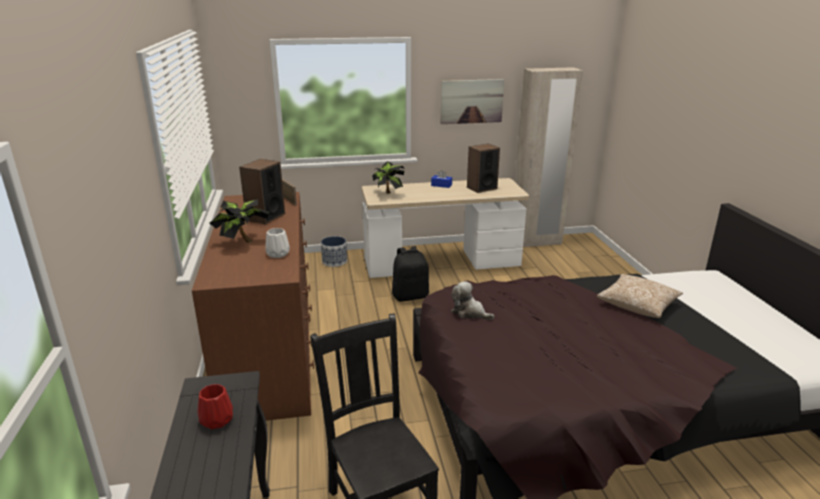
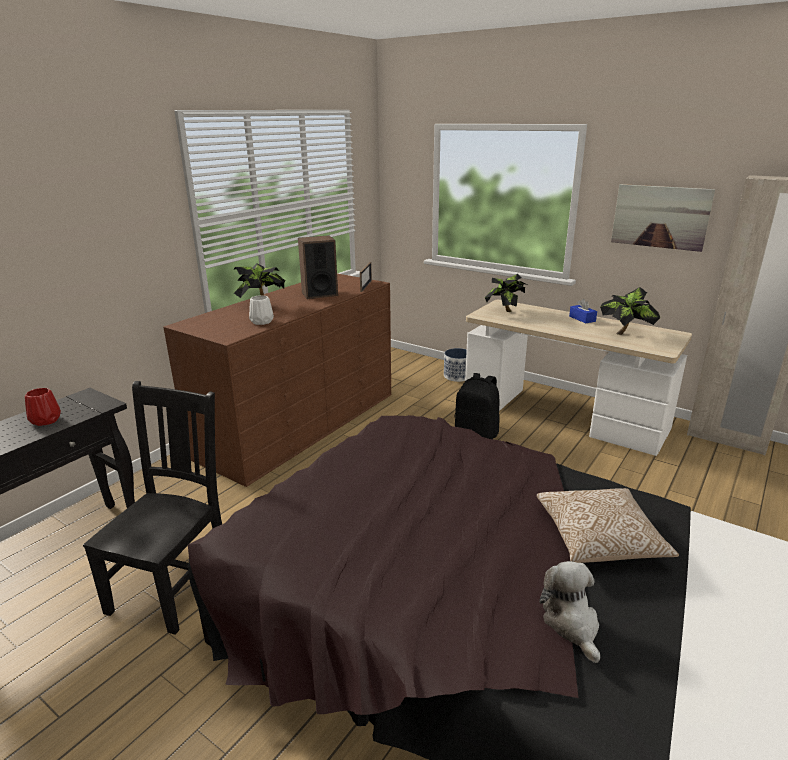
camera: 45 degrees right, 0 degrees up
(469, 313) = (382, 447): plush toy -> plush toy (571, 624)
(481, 188) = (626, 333): speaker -> potted plant

